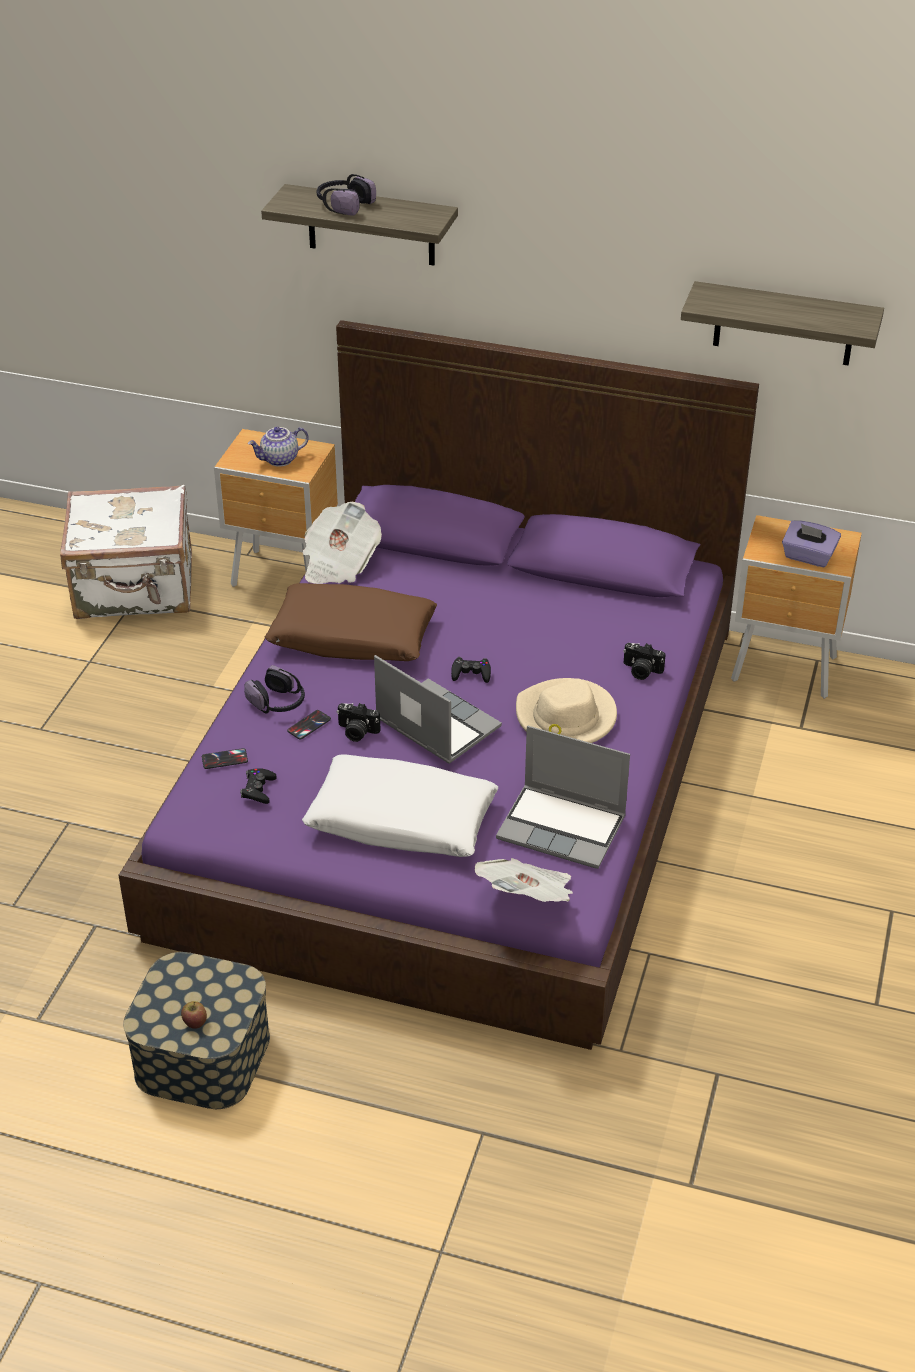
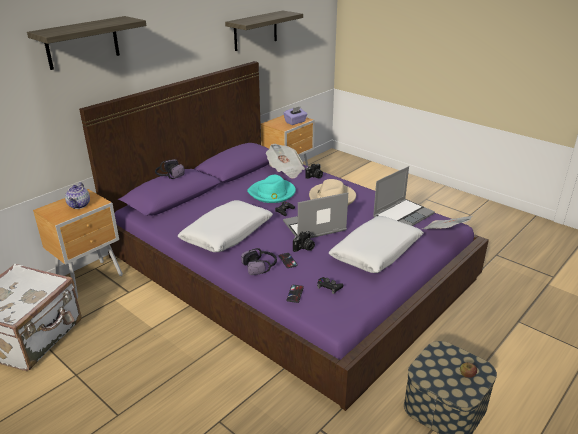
camera: 65 degrees left, 10 degrees down
(339, 563) = (164, 224): newspaper -> newspaper (285, 170)
(344, 205) = (79, 26): headphones -> headphones (169, 175)
(352, 637) = (227, 234): brown pillow -> white pillow
(529, 639) = (272, 193): none -> turquoise hat

